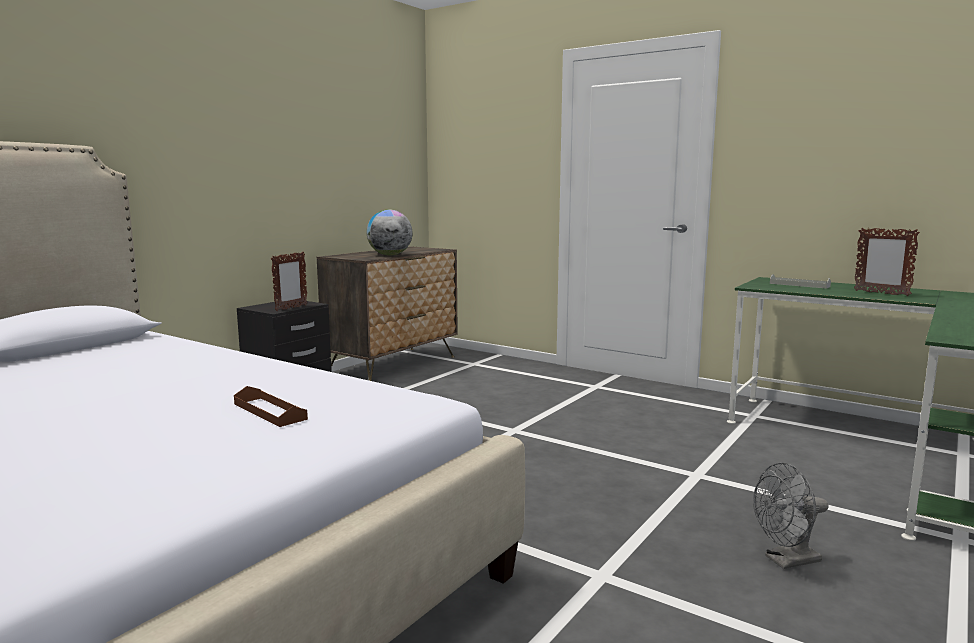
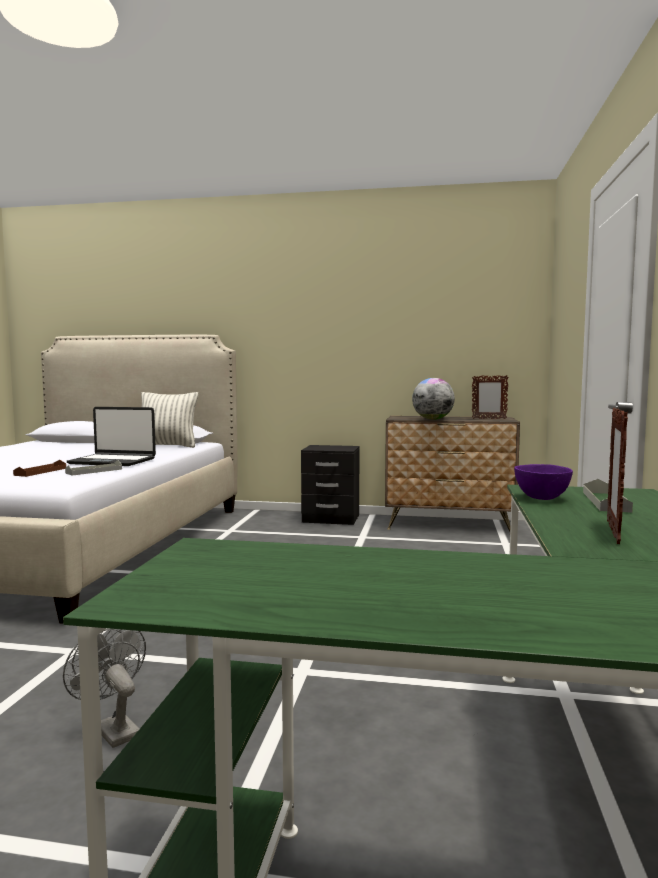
camera: 65 degrees right, 5 degrees down
(126, 346) = (168, 446): none -> pillow
(238, 374) = (113, 461): none -> laptop
(291, 308) = (324, 449): picture frame -> picture frame (488, 419)
(322, 386) = (94, 471): none -> grey tray
(787, 289) = (542, 498): none -> purple bowl

